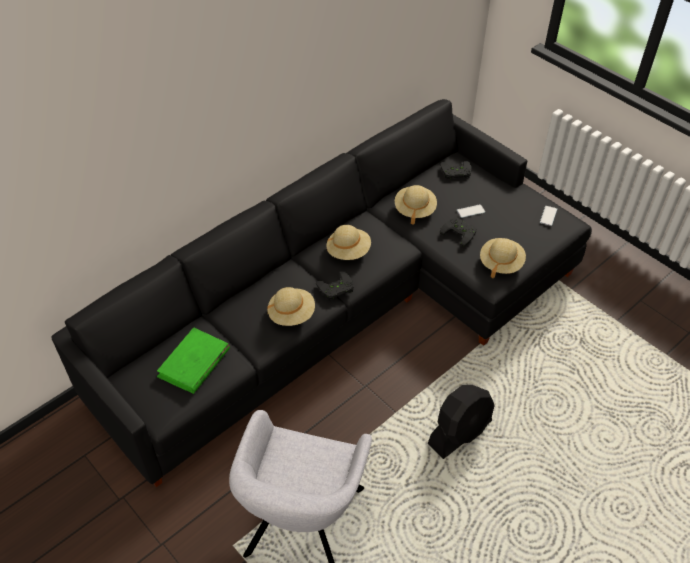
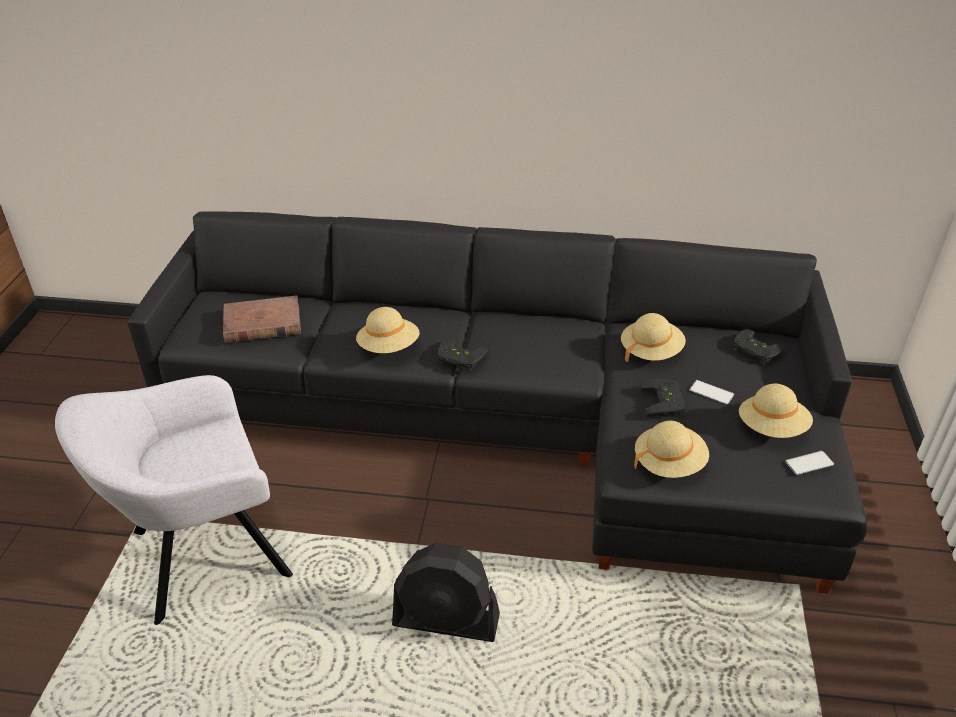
camera: 50 degrees right, 10 degrees down
(194, 363) = (262, 324): green book -> brown book
(348, 251) = (522, 339): beige hat -> beige hat (772, 428)

